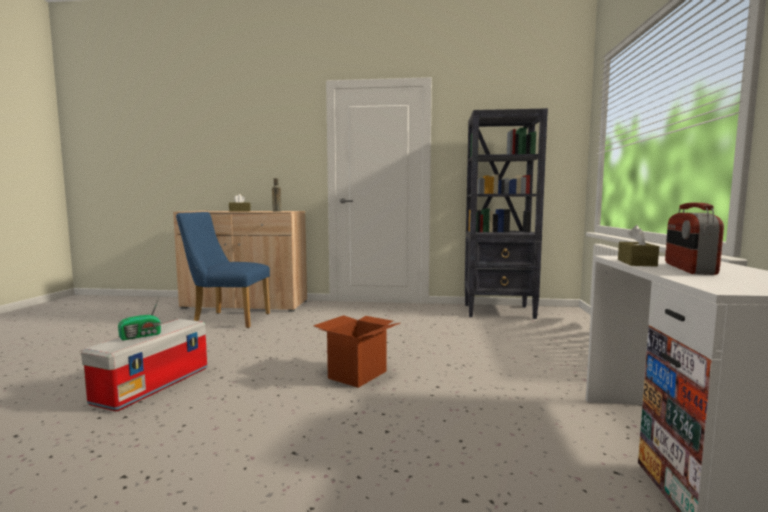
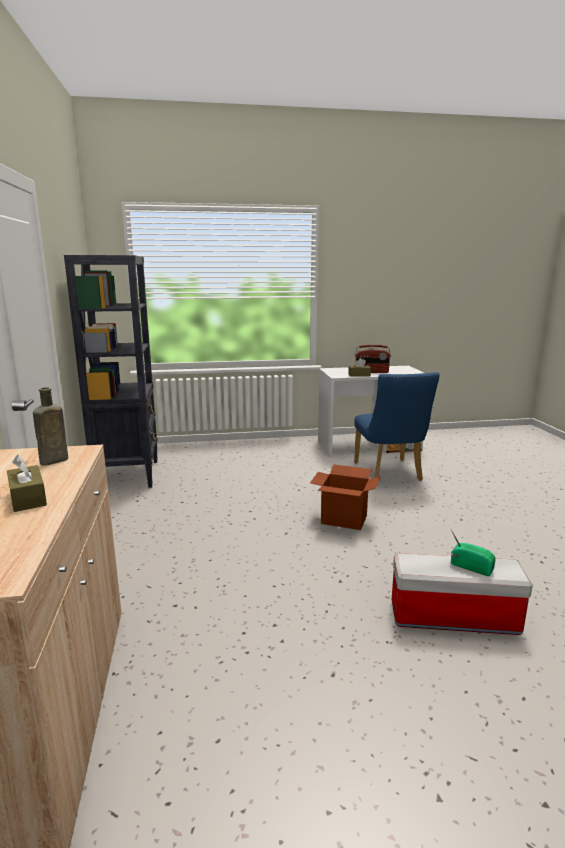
camera: 105 degrees left, 10 degrees up
(227, 319) = (183, 684): blue chair -> blue chair (390, 473)

